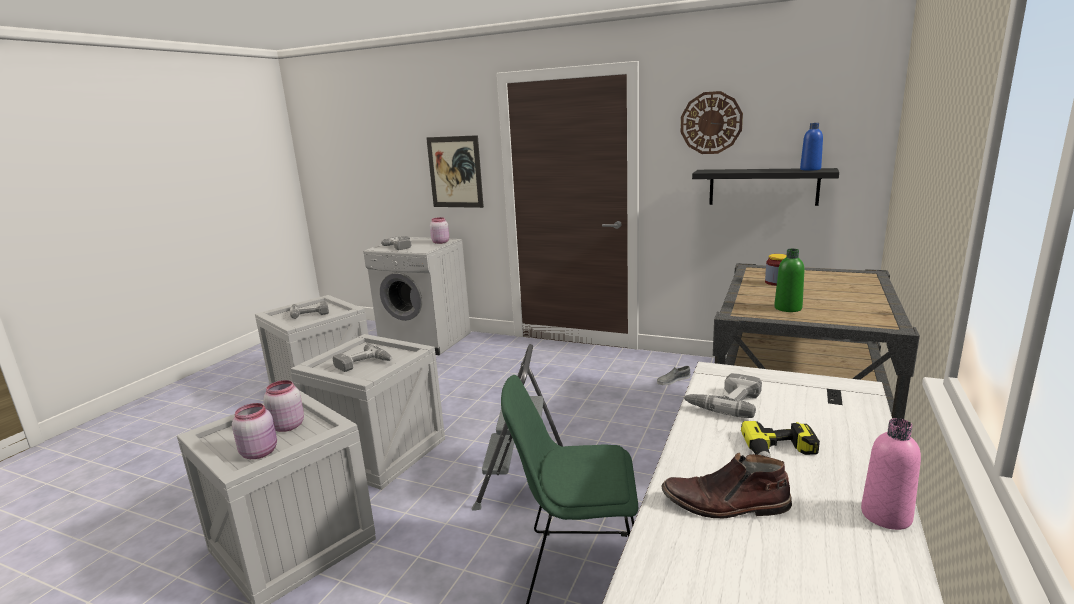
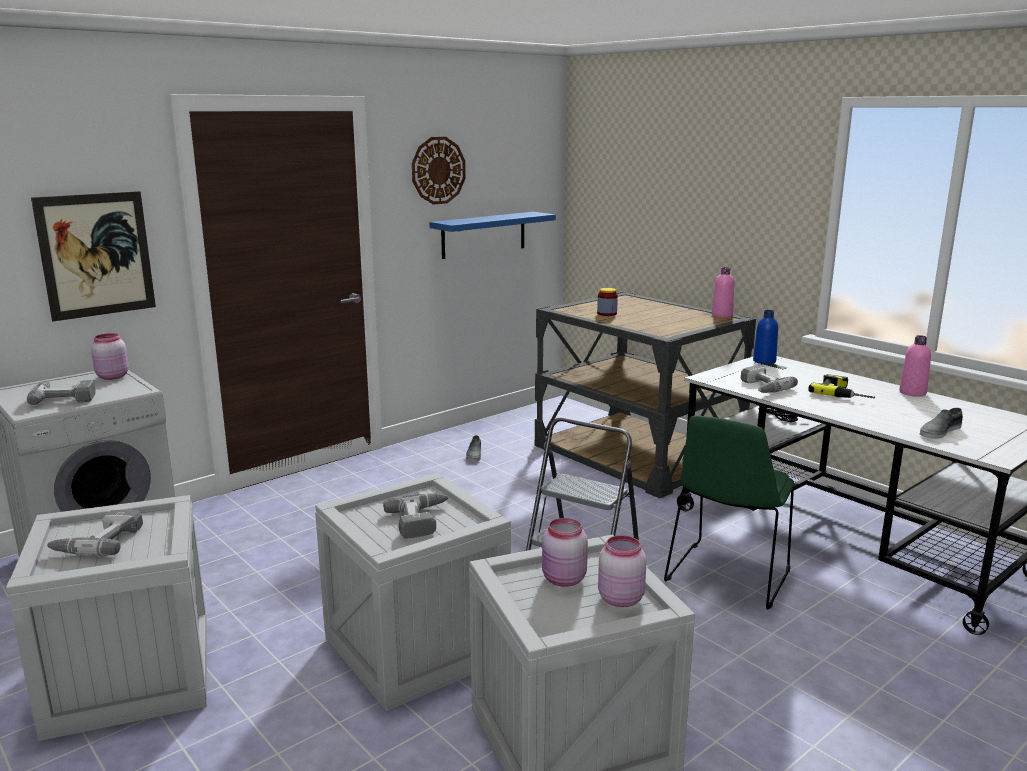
camera: 65 degrees left, 0 degrees up
(705, 556) = (939, 431): none -> grey shoe
(725, 504) = (891, 416): brown boot -> none
(763, 187) = (484, 235): black shelf -> blue shelf
(788, 308) = (669, 325): green bottle -> none
(810, 169) = (525, 214): blue bottle -> blue bottle (764, 361)
(890, 319) = (722, 315): none -> pink bottle

